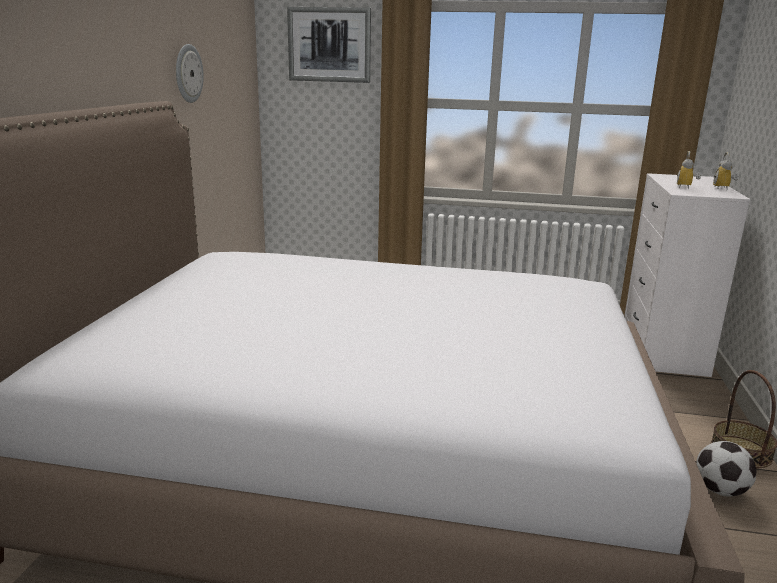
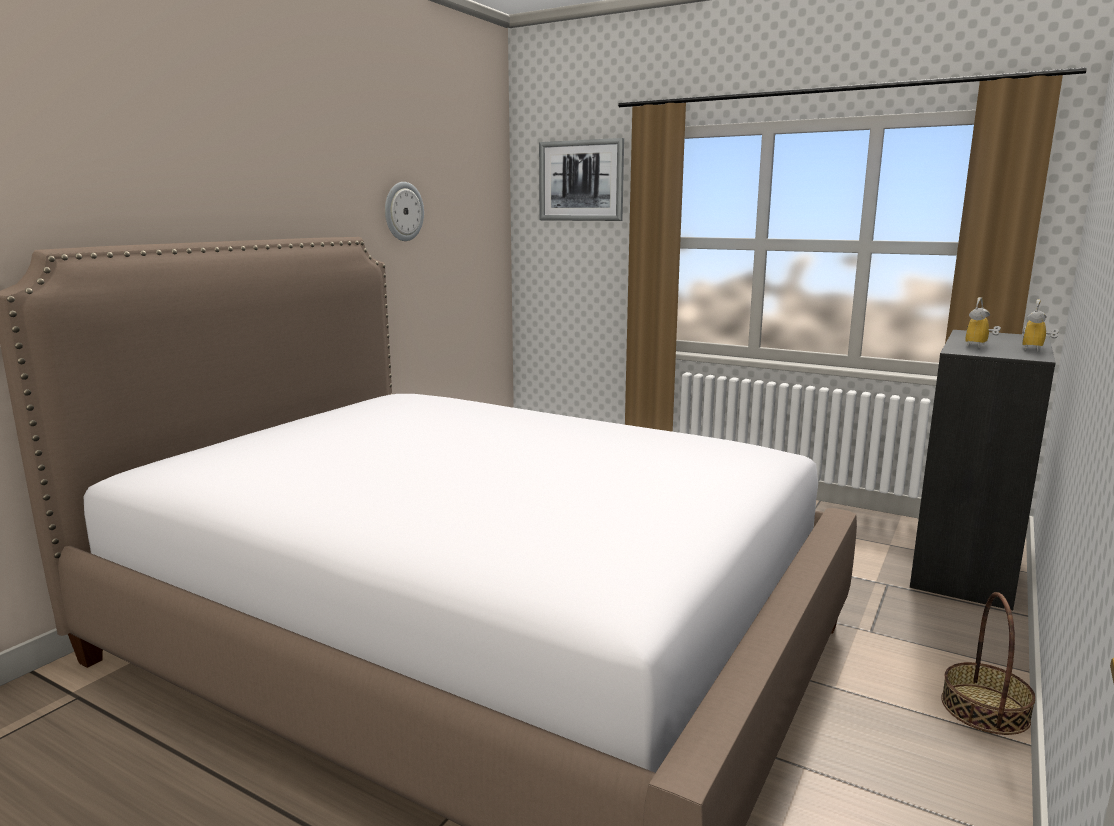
camera: 20 degrees right, 5 degrees down
(662, 348) = (963, 566): white dresser -> black dresser
(720, 491) = (914, 750): football -> none

